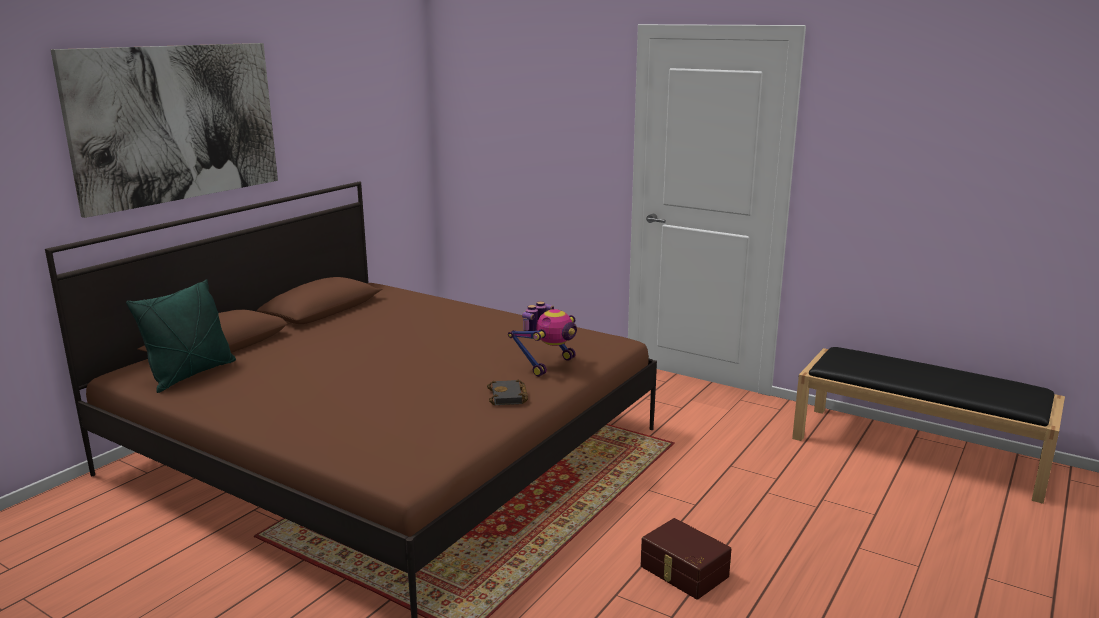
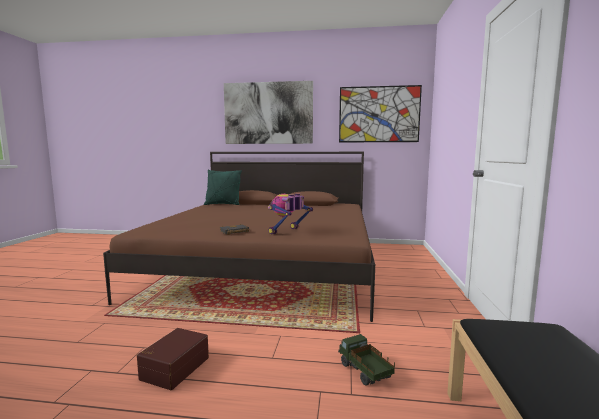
camera: 65 degrees right, 10 degrees down
(369, 107) = (379, 114): none -> picture
(548, 365) = (287, 232): toy robot -> toy robot turned 120 degrees clockwise
(747, 463) = (364, 372): none -> toy truck

